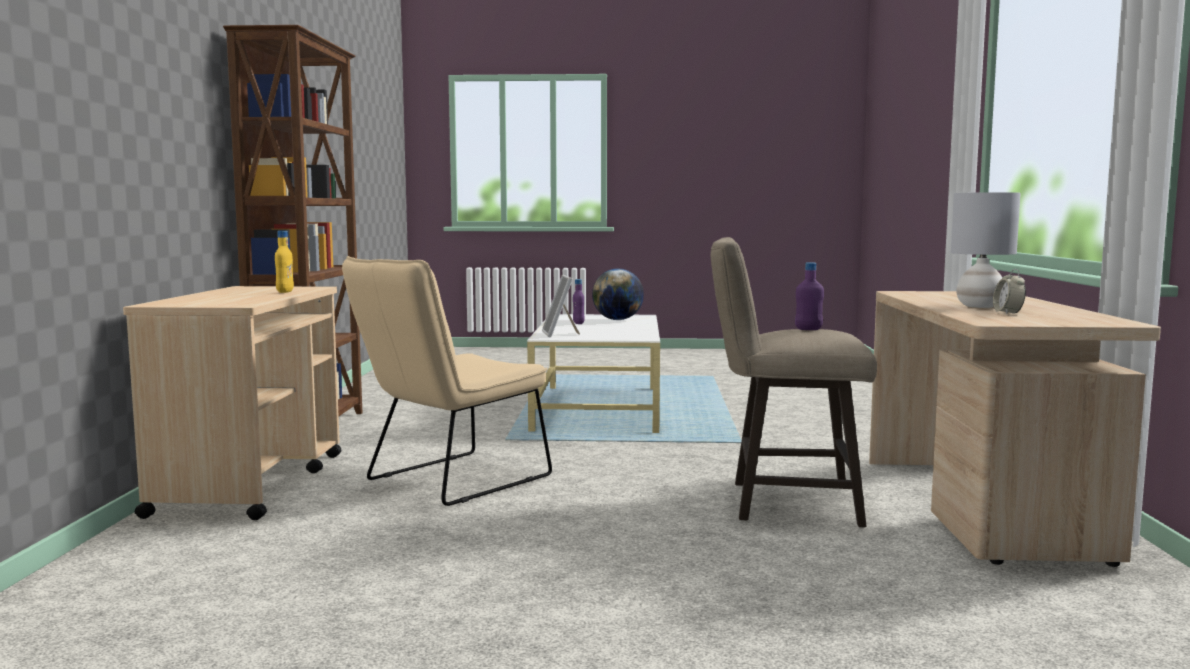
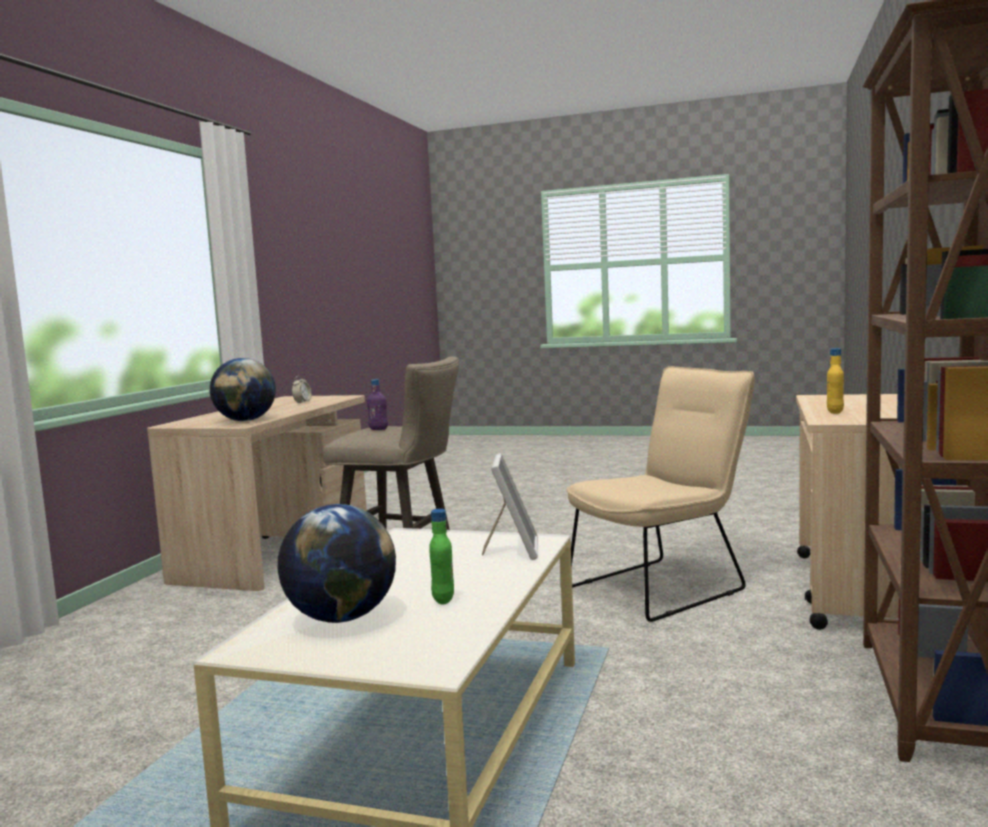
camera: 165 degrees left, 0 degrees up
(578, 323) = (443, 599): purple bottle -> green bottle
(921, 295) = (246, 420): none -> globe
(980, 306) = (284, 407): grey table lamp -> none

